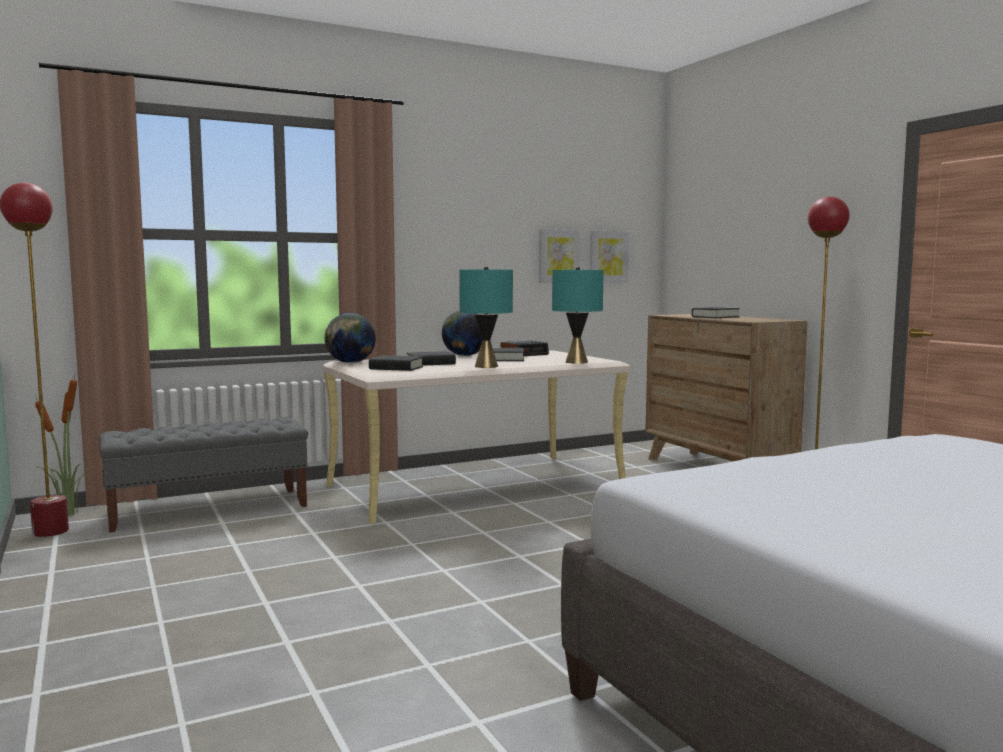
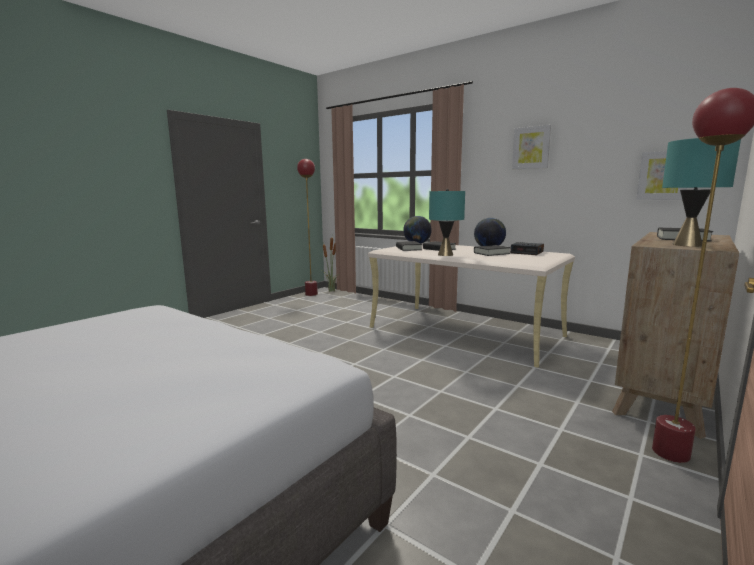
camera: 65 degrees right, 5 degrees up
(209, 509) = (357, 302): grey bench -> none
(558, 256) = (603, 177): picture -> picture (531, 148)
(577, 362) = (508, 261): turquoise table lamp -> turquoise table lamp (687, 245)

